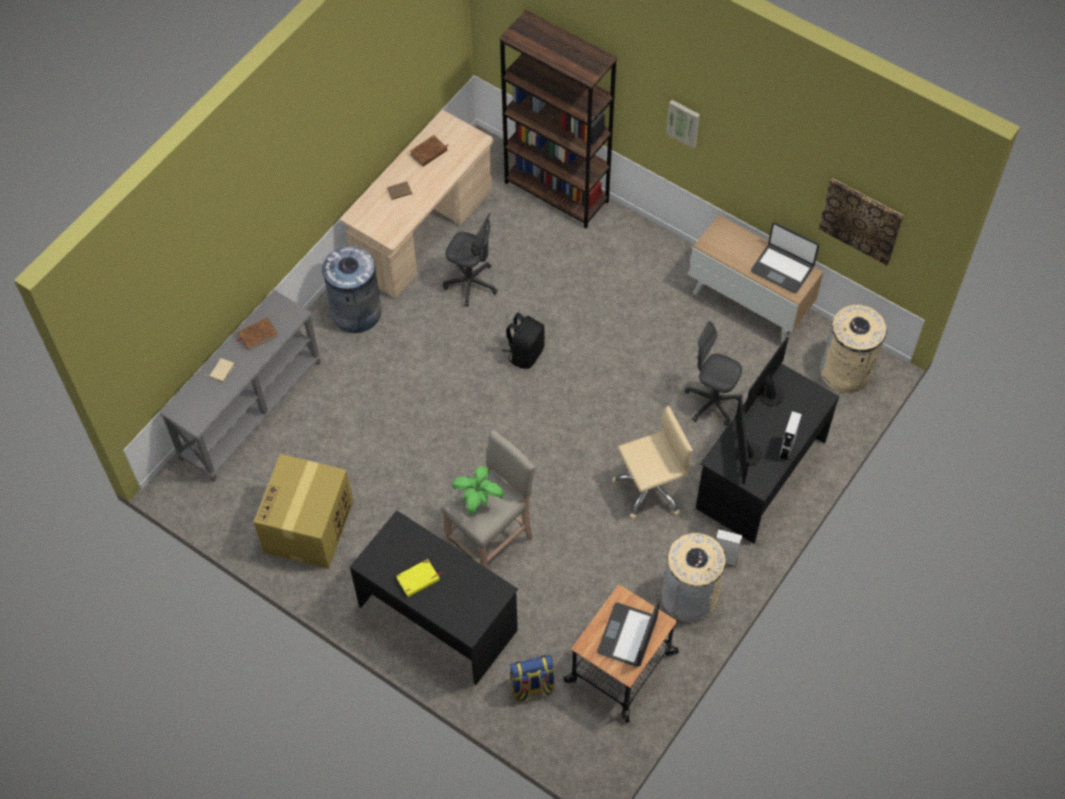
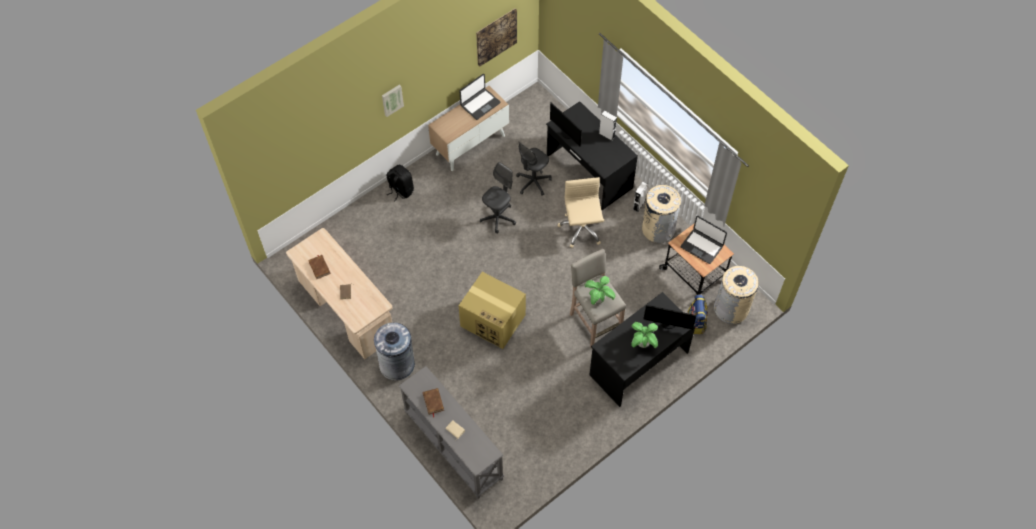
camera: 75 degrees left, 0 degrees up
(308, 528) = (555, 426): cardboard box -> cardboard box (493, 321)
(418, 579) = (643, 343): yellow book -> potted plant
(471, 283) = (399, 290): grey office chair -> grey office chair (498, 218)
(525, 353) = (464, 272): black backpack -> black backpack (400, 190)
(557, 192) = (345, 224): brown bookcase -> none
(745, 454) = (604, 155): monitor -> monitor (668, 323)
(846, 371) = (533, 111): beige trash can -> beige trash can (731, 308)

